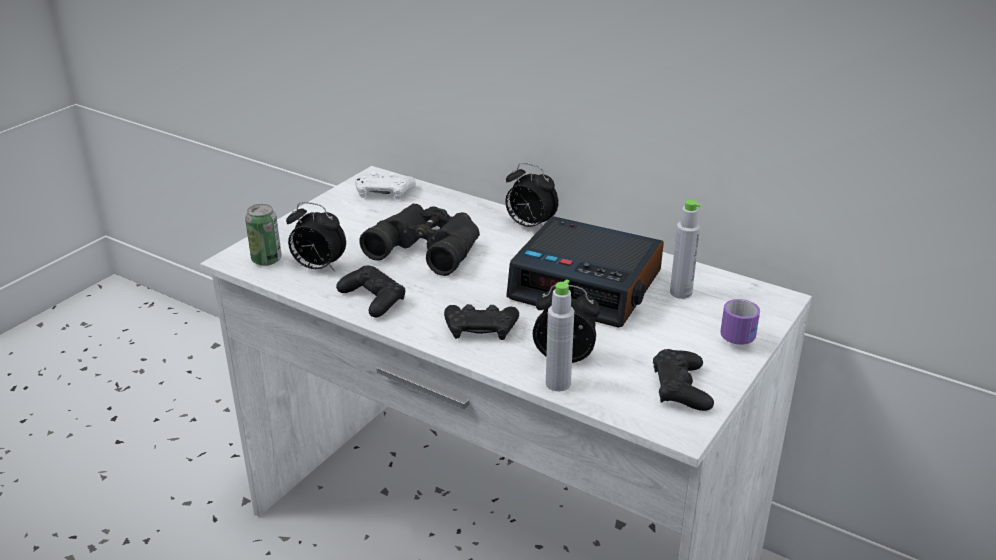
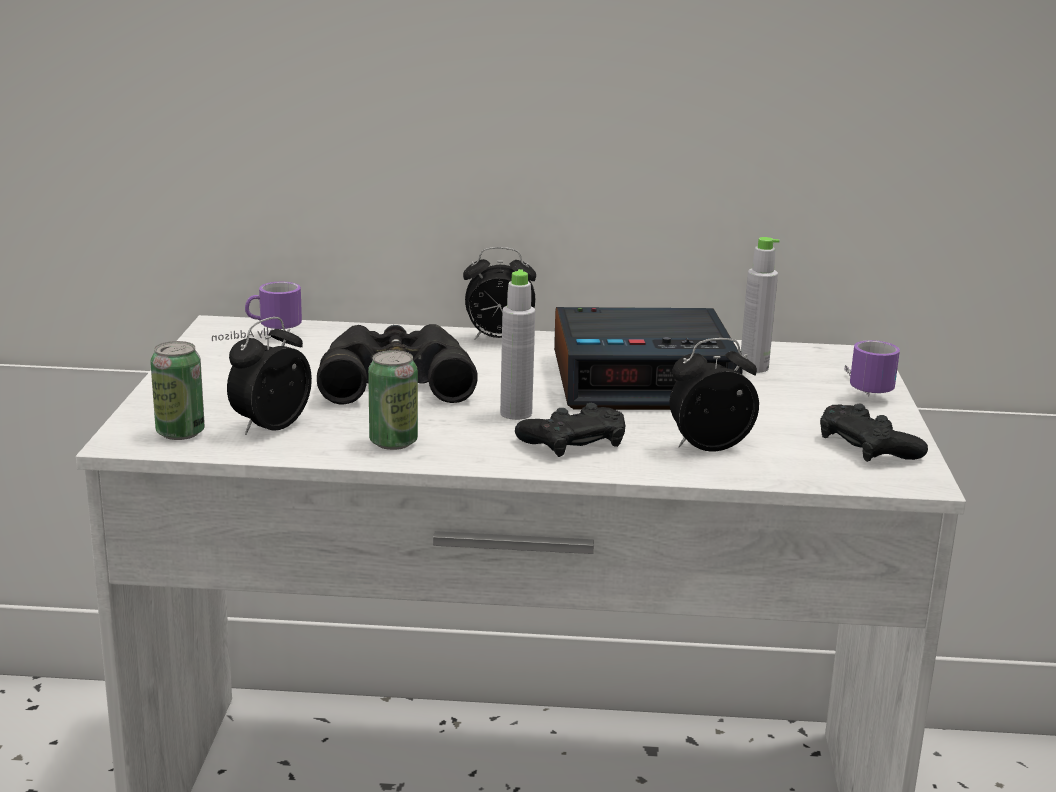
camera: 30 degrees left, 10 degrees down
(318, 267) = (270, 427): alarm clock -> alarm clock turned 135 degrees clockwise
(373, 298) = (393, 442): black game controller -> can
(384, 192) = (257, 337): white game controller -> mug
(558, 383) = (735, 472): grey bottle -> grey bottle (516, 413)

